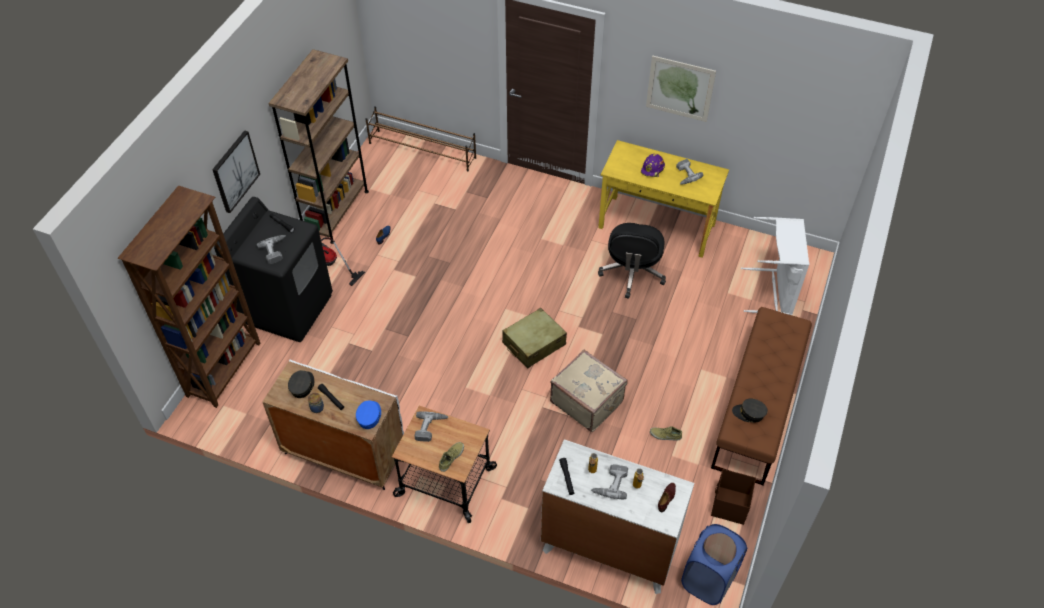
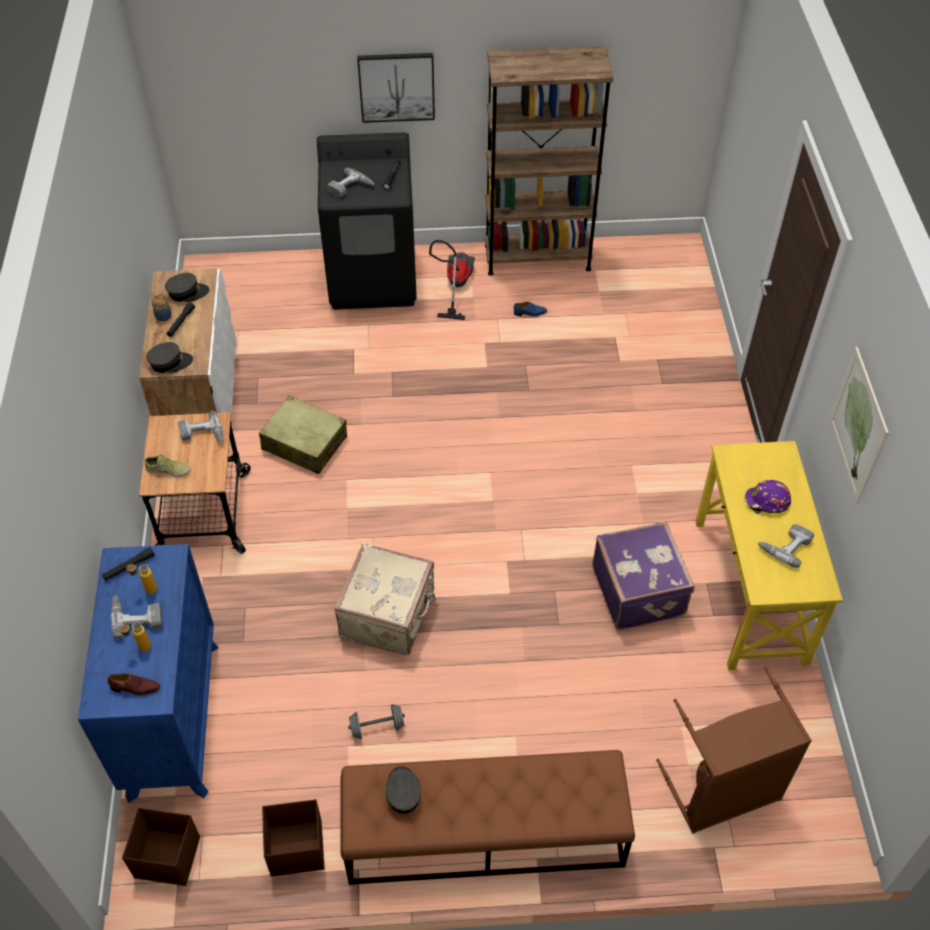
camera: 65 degrees right, 0 degrees up
(225, 369) = (265, 267): brown bookcase -> none
(369, 416) = (170, 363): blue cap -> grey cap
(422, 151) = (694, 291): brown shoe rack -> none
(533, 344) = (450, 523): beige suitcase -> beige suitcase (304, 443)
(608, 548) = (173, 719): white dresser -> blue dresser
(632, 273) = (639, 590): black office chair -> purple suitcase
(665, 435) = (377, 727): beige shoe -> grey dumbbell
(708, 580) = (167, 857): blue laundry basket -> brown storage box
(773, 292) = (723, 792): white laundry basket -> brown laundry basket

